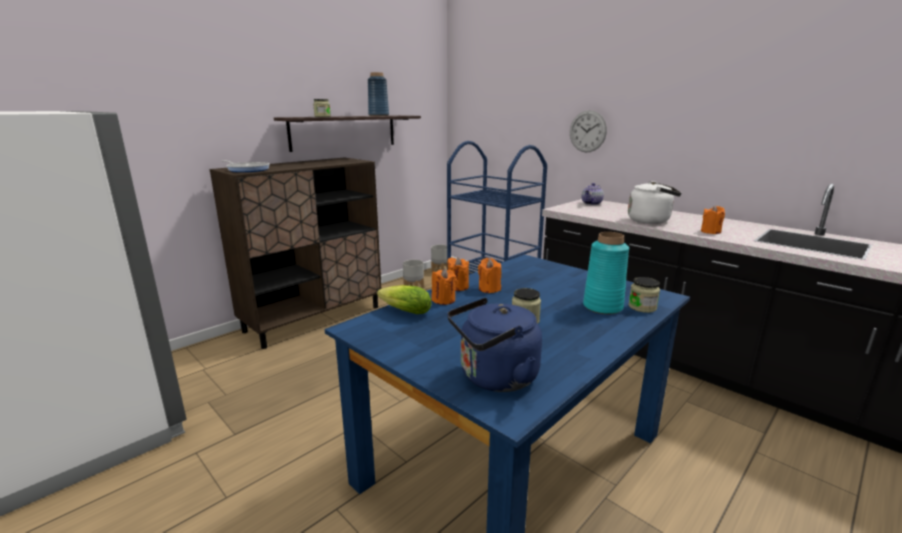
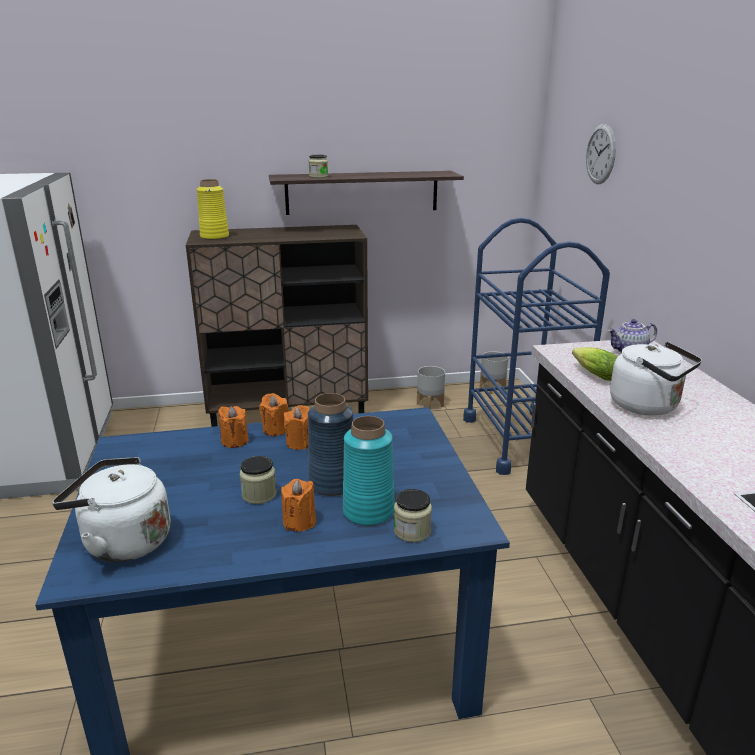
camera: 35 degrees right, 5 degrees up
(247, 169) = (215, 237): frying pan -> yellow vase
(378, 115) = (404, 174): blue vase -> blue vase (332, 483)
(403, 311) = (181, 441): lettuce -> lettuce (593, 374)
(494, 378) = (122, 542): blue kettle -> white kettle
(587, 131) = (665, 231): wall clock -> wall clock (600, 154)
(710, 232) = (698, 454): orange candle -> orange candle (299, 522)

